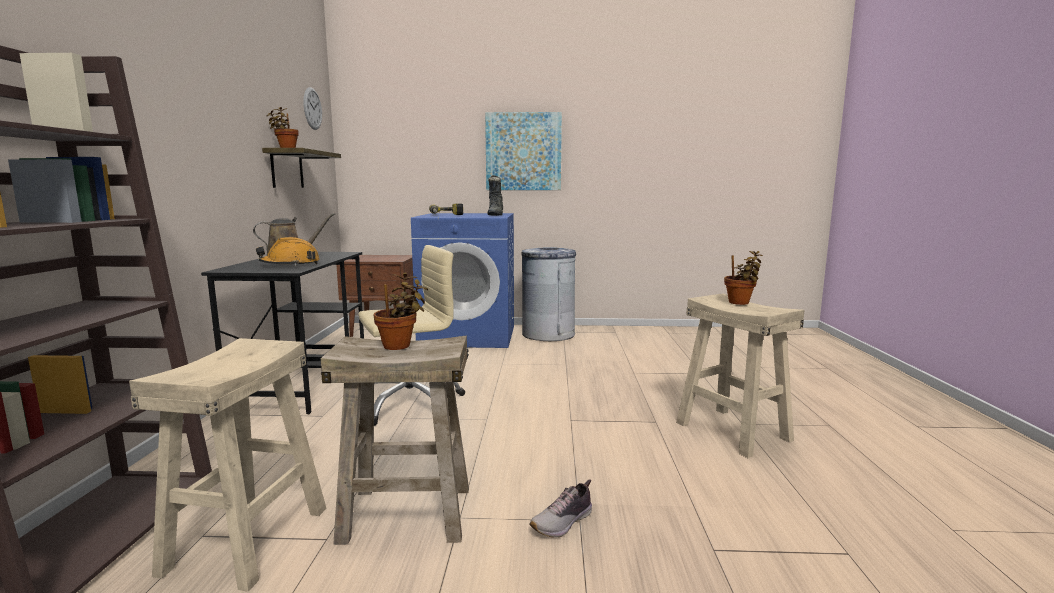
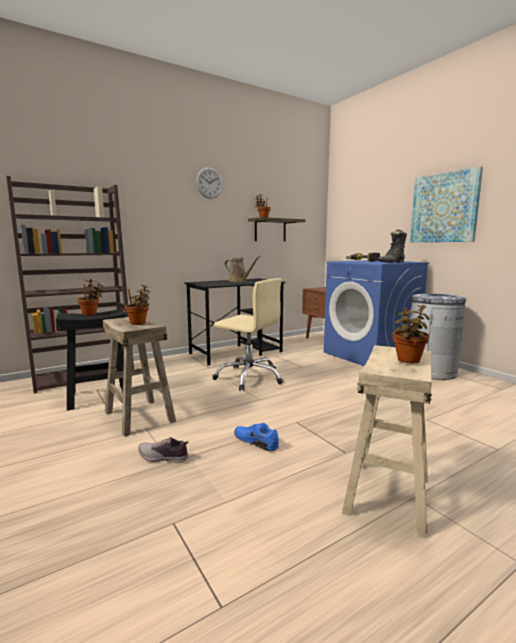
camera: 55 degrees right, 0 degrees up
(214, 362) = (91, 314): none -> potted plant
(247, 538) = (99, 396): beige stool -> black stool
(290, 265) = (222, 283): orange hard hat -> none
(312, 108) = (303, 191): wall clock -> wall clock (209, 183)
(589, 453) = (256, 442): none -> blue shoe

